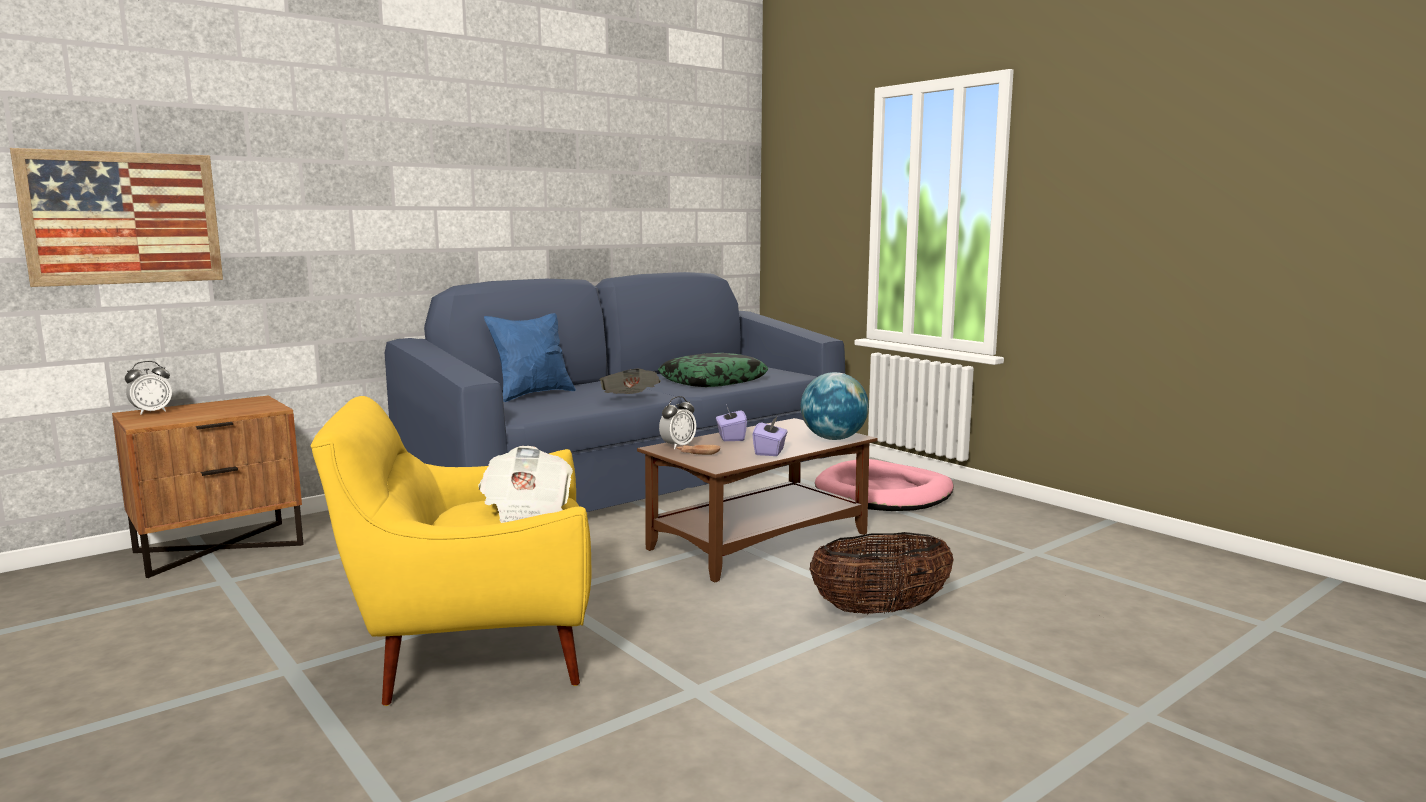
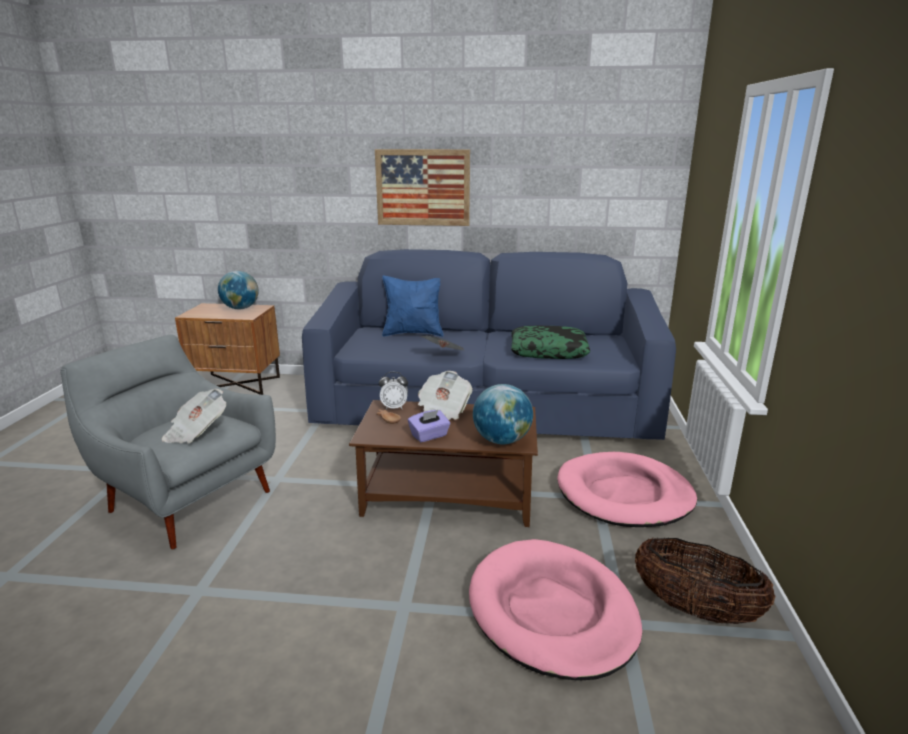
camera: 45 degrees right, 10 degrees up
(123, 218) = (204, 200): picture -> picture (423, 187)
(151, 412) = (210, 306): alarm clock -> none
(222, 405) = (241, 308): none -> globe
(471, 651) = (186, 499): yellow armchair -> grey armchair
(730, 437) = (443, 411): purple tissue box -> newspaper
(880, 610) = (394, 601): basket -> basket (695, 609)
(987, 566) = (552, 612): none -> pink dog bed

